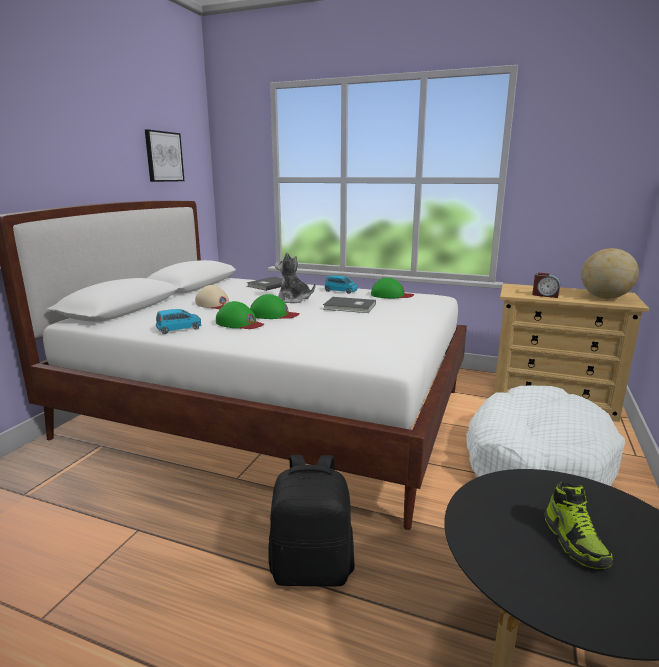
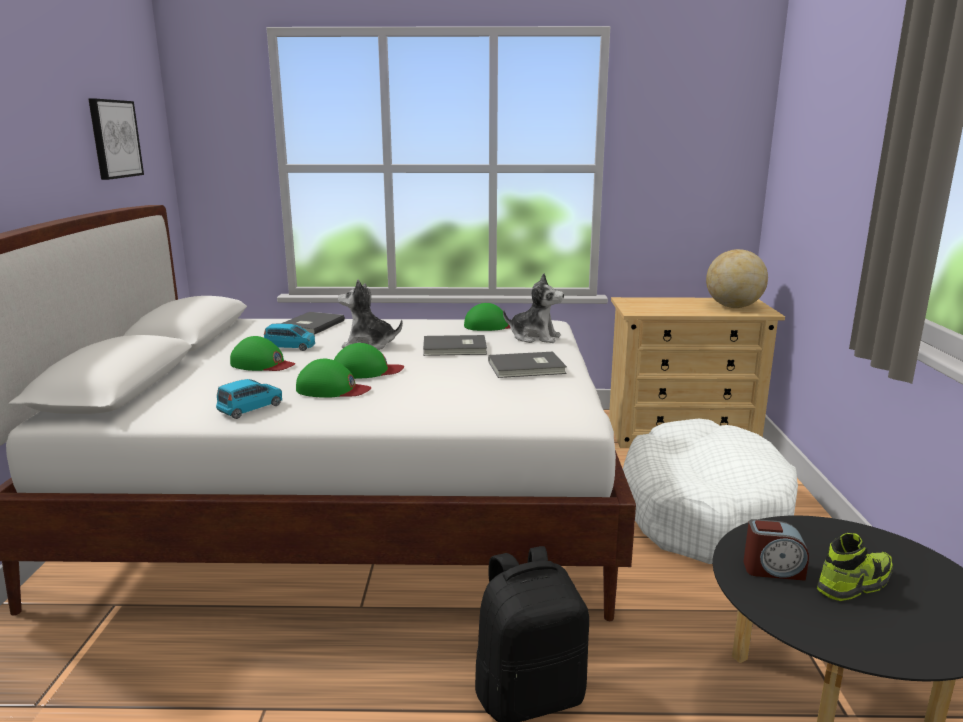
camera: 20 degrees left, 0 degrees up
(215, 304) = (262, 364): beige cap -> green cap
(341, 291) = (420, 326): blue toy car -> blue toy car (290, 347)
(387, 324) = (528, 368): none -> grey book
(416, 305) = (534, 337): none -> plush toy
(545, 295) = (671, 309): alarm clock -> alarm clock (773, 569)
(575, 542) = (854, 583): shoe -> shoe turned 90 degrees counterclockwise

